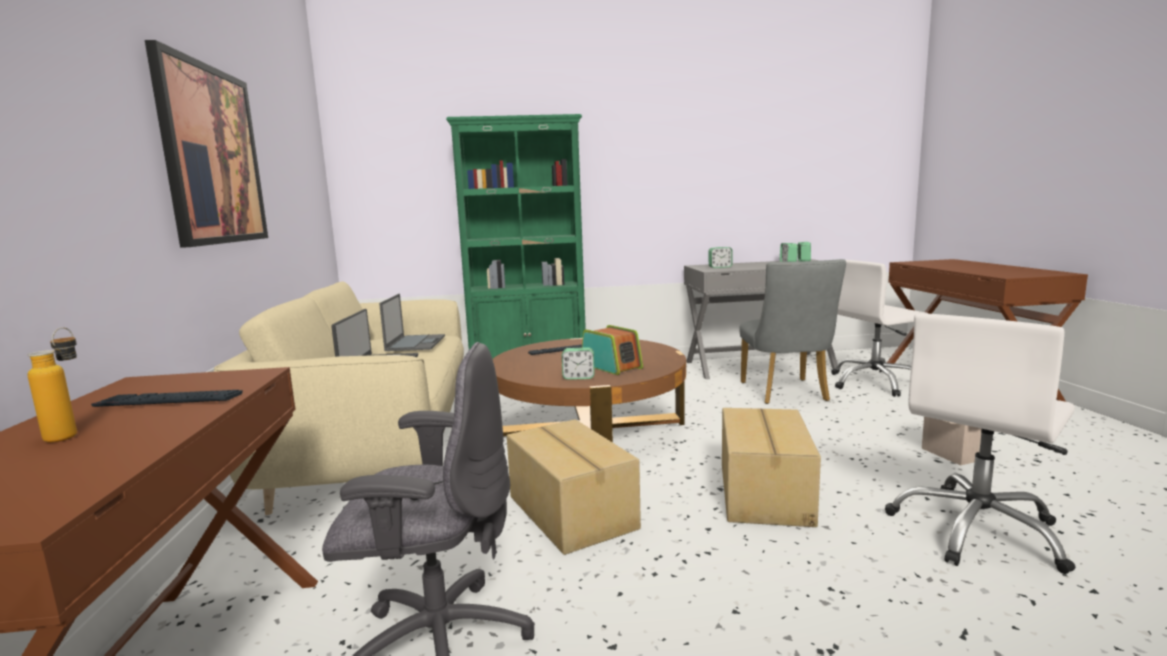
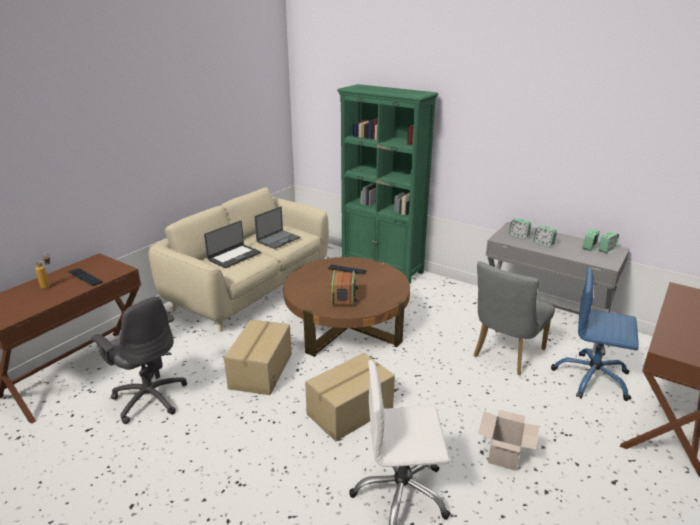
camera: 40 degrees right, 15 degrees up
(212, 156) = (170, 138): picture -> none
(578, 377) = (313, 299): alarm clock -> alarm clock (543, 243)
(874, 383) = (592, 378): white office chair -> blue office chair

